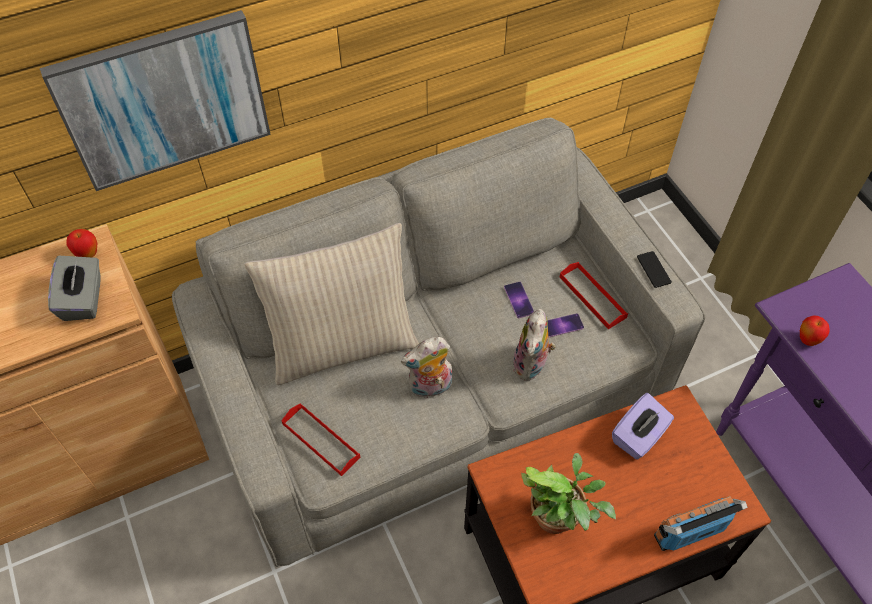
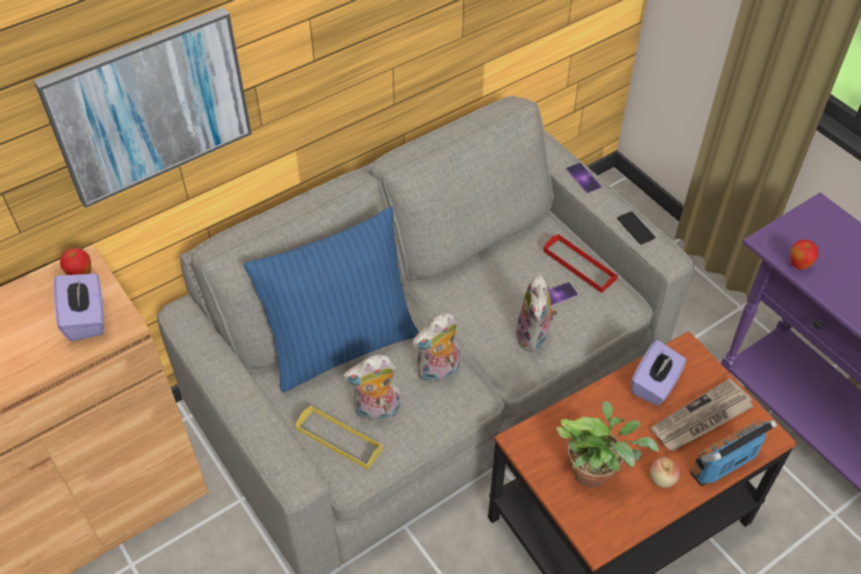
camera: 10 degrees left, 5 degrees down
(83, 299) = (86, 318): grey tissue box -> purple tissue box
(321, 440) = (339, 439): red tray -> yellow tray
(342, 344) = (341, 344): beige pillow -> blue pillow
(362, 419) = (377, 412): none -> plush toy
(519, 300) = (508, 277): phone -> phone (583, 178)
(624, 537) = (662, 479): none -> apple
(678, 480) = (701, 419): none -> newspaper

